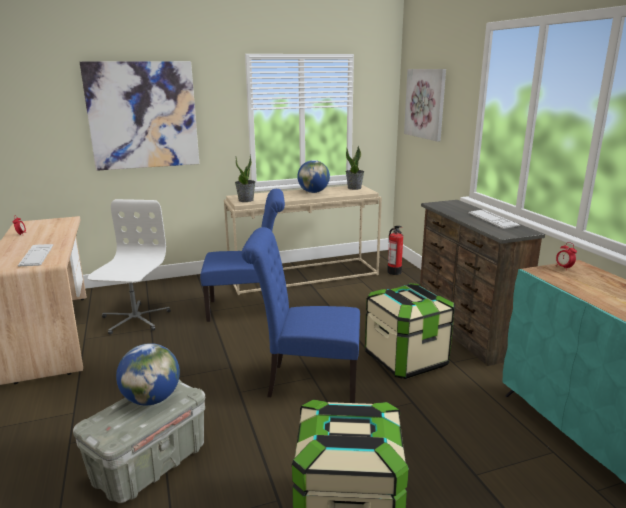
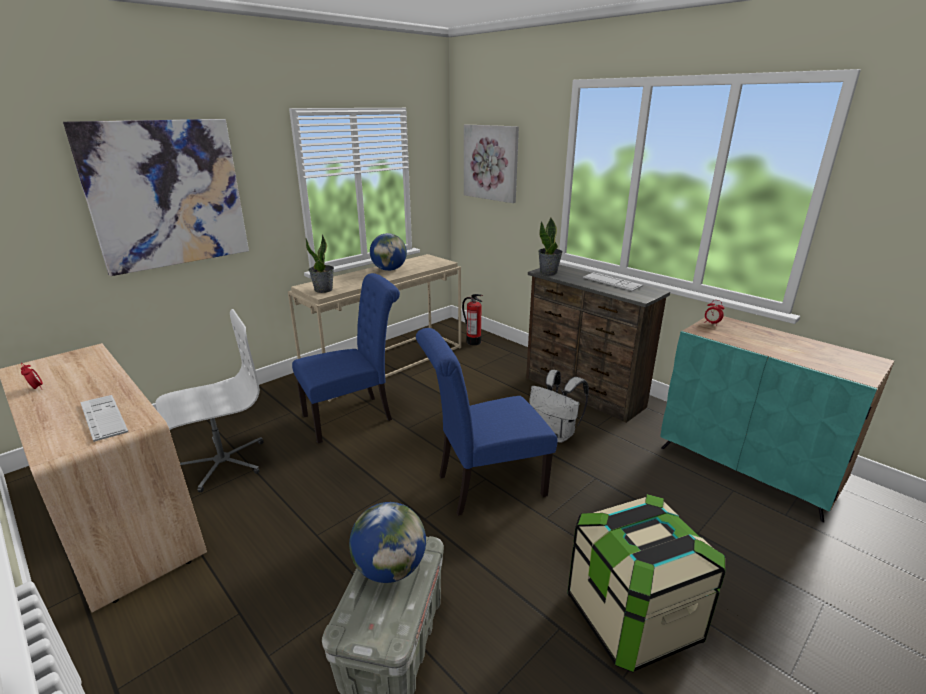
camera: 25 degrees left, 5 degrees up
(135, 319) = (222, 462): white office chair -> white office chair turned 75 degrees clockwise
(354, 188) = (426, 259): potted plant -> potted plant (548, 272)
(406, 359) = (556, 434): storage box -> white backpack

